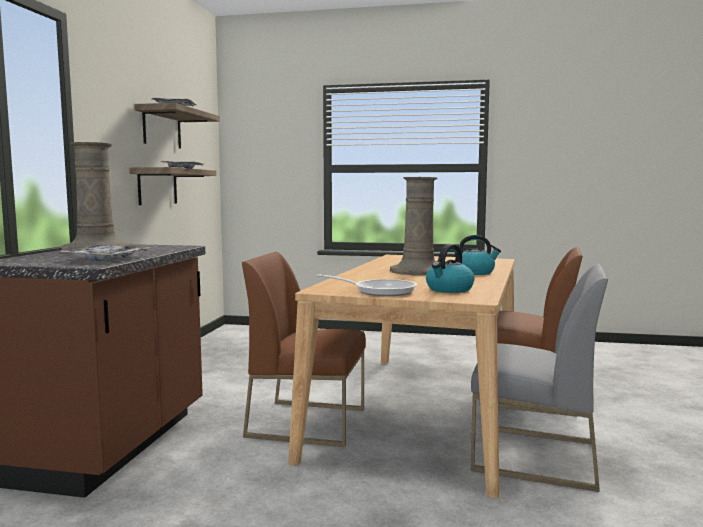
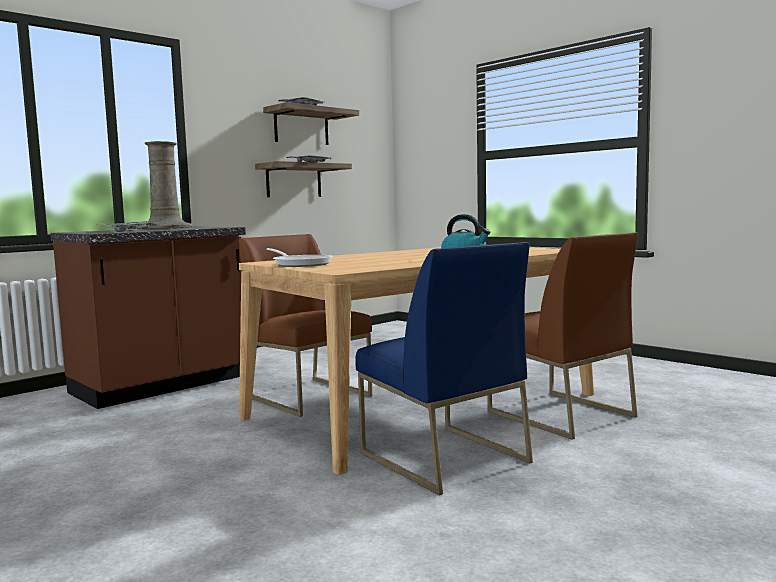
camera: 35 degrees right, 0 degrees up
(417, 271) = (417, 255): beige vase -> none
(449, 289) = (360, 265): kettle -> none
(533, 456) = (442, 457): grey chair -> blue chair

